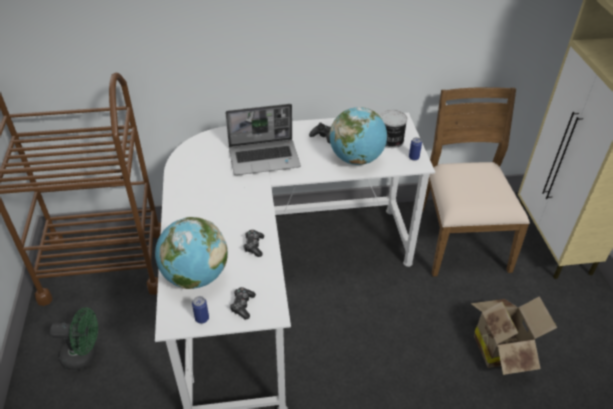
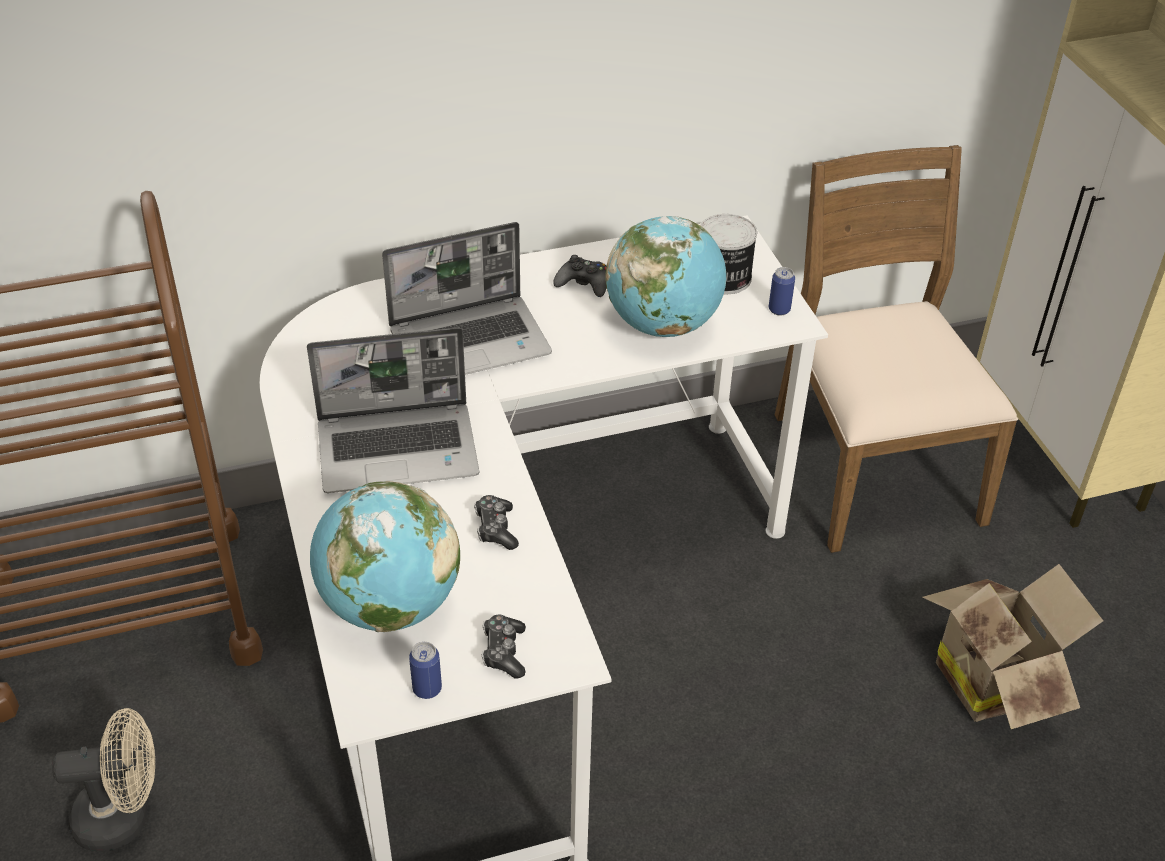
camera: 10 degrees left, 0 degrees up
(84, 356) = (124, 817): green fan -> beige fan
(219, 203) = (399, 449): none -> laptop

